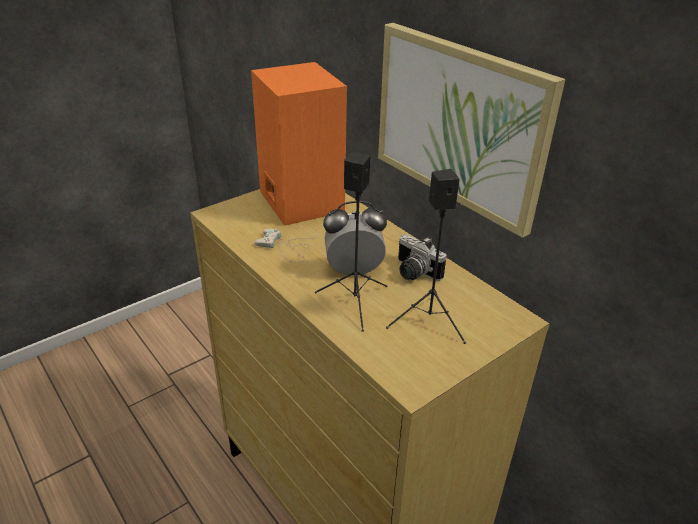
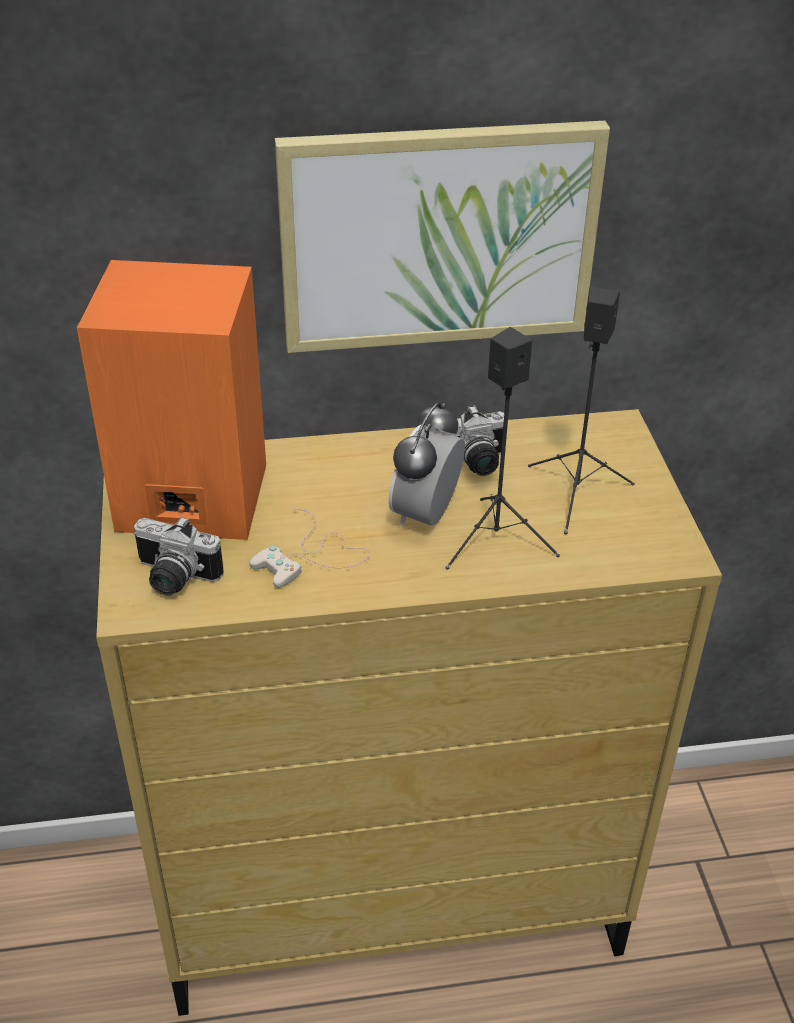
camera: 60 degrees left, 5 degrees up
(241, 216) = (173, 578): none -> camera

